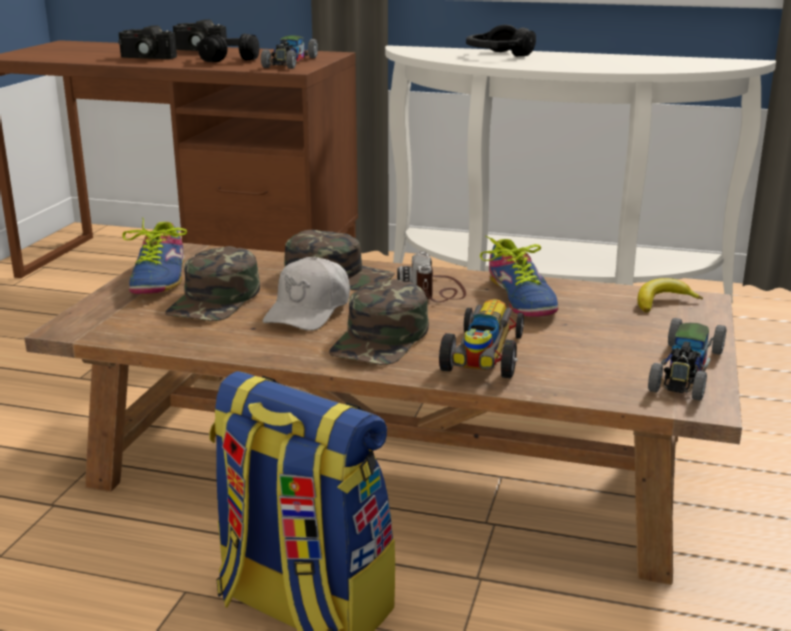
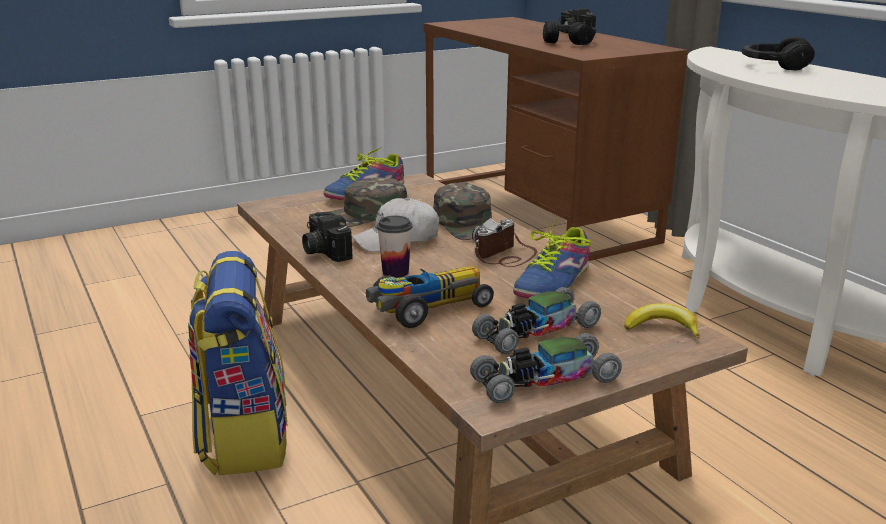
camera: 45 degrees right, 0 degrees up
(145, 58) = (518, 34): camera -> camera (323, 251)
(290, 62) = (603, 50): toy car -> toy car (536, 331)
(381, 339) = (395, 272): green cap -> cup

